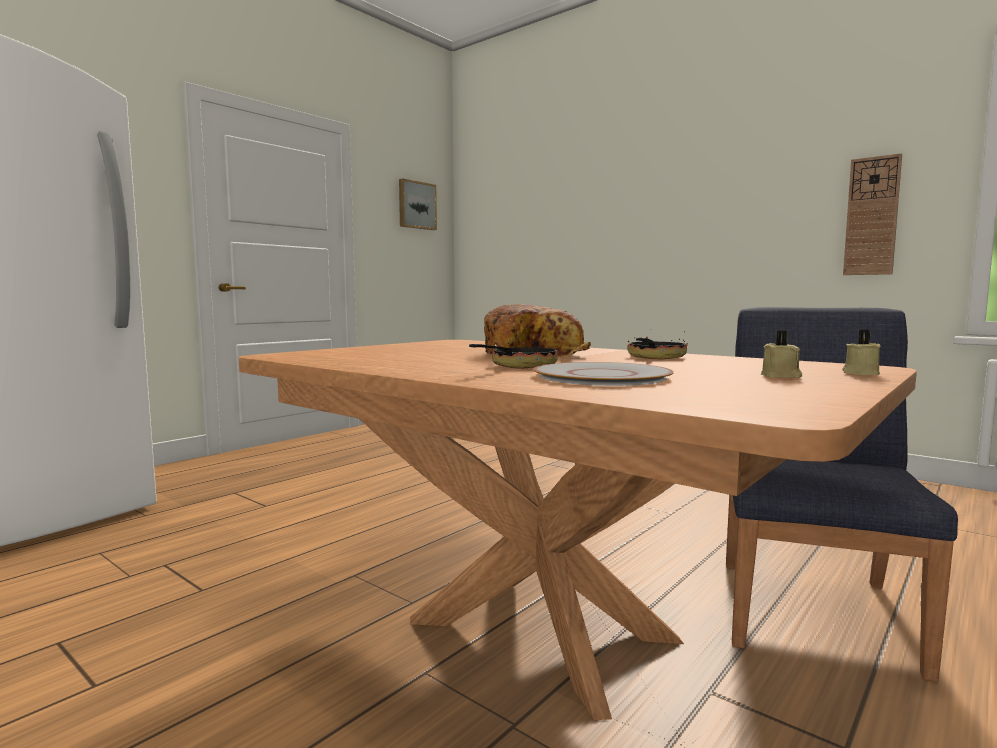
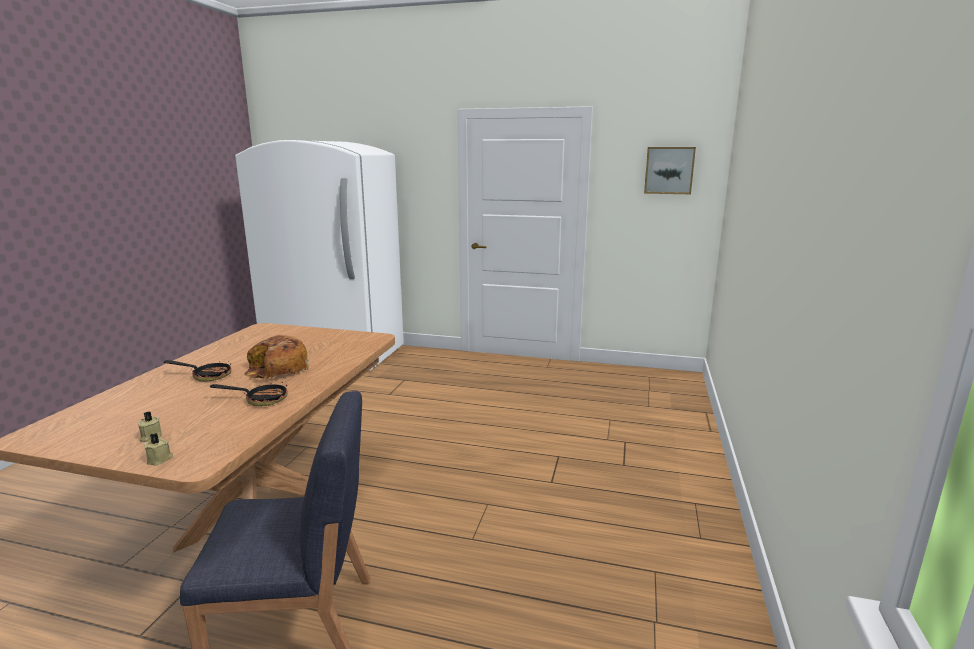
camera: 65 degrees right, 10 degrees up
(601, 376) = (158, 397): grey plate -> none
(871, 216) = (865, 316): wall clock -> none

